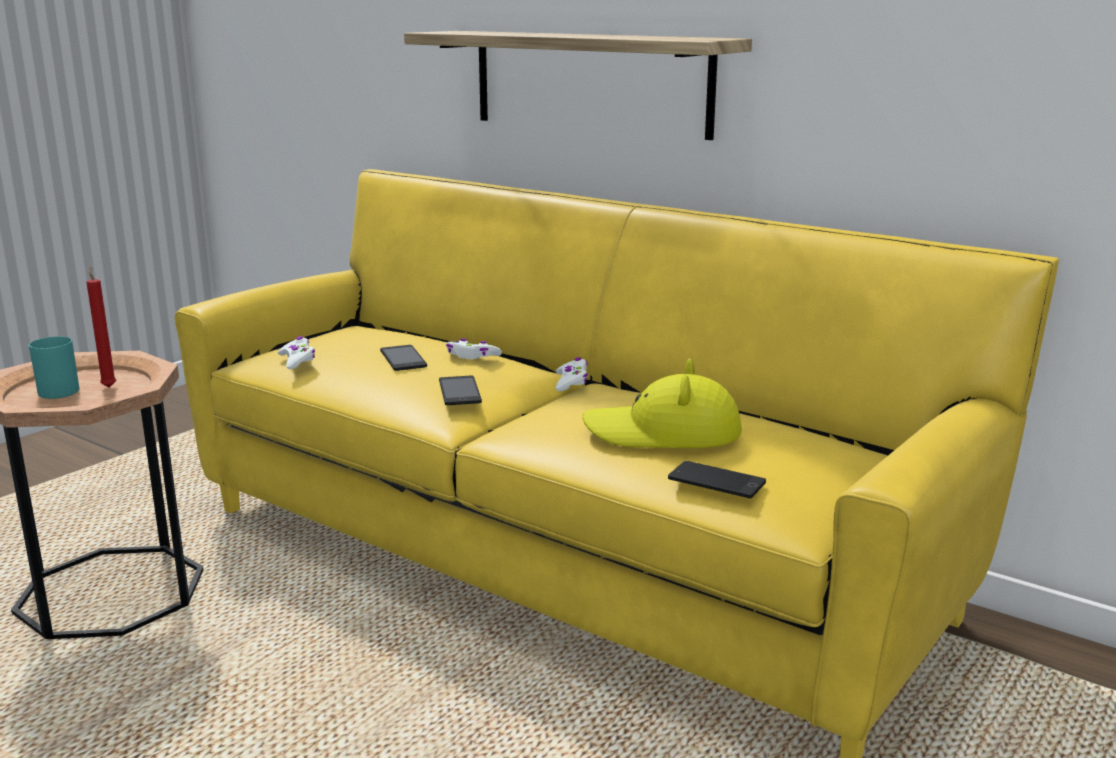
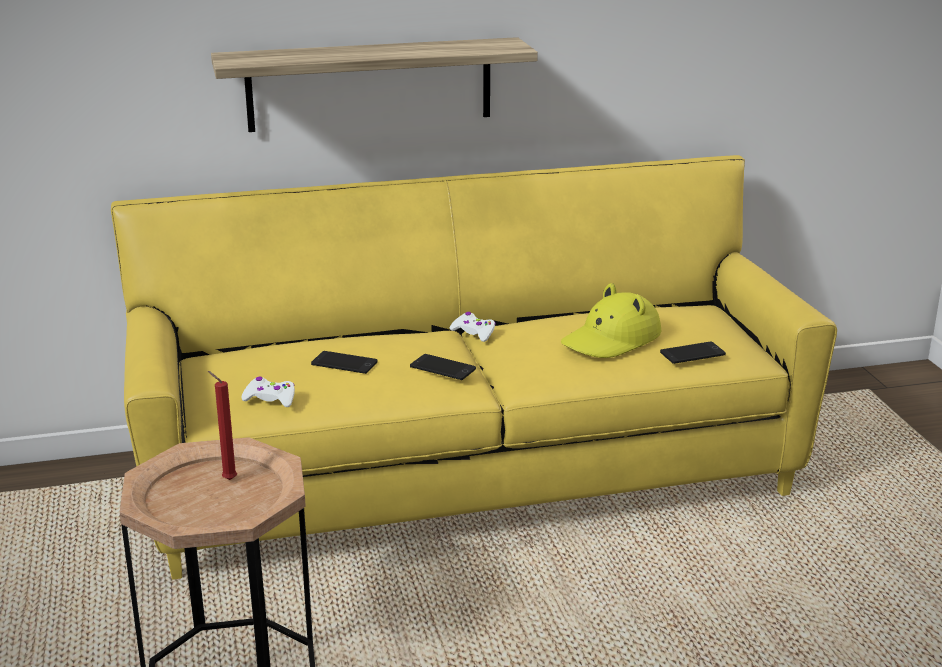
camera: 50 degrees left, 5 degrees up
(61, 390) = (199, 500): turquoise mug -> none
(472, 356) = (382, 341): white game controller -> none

